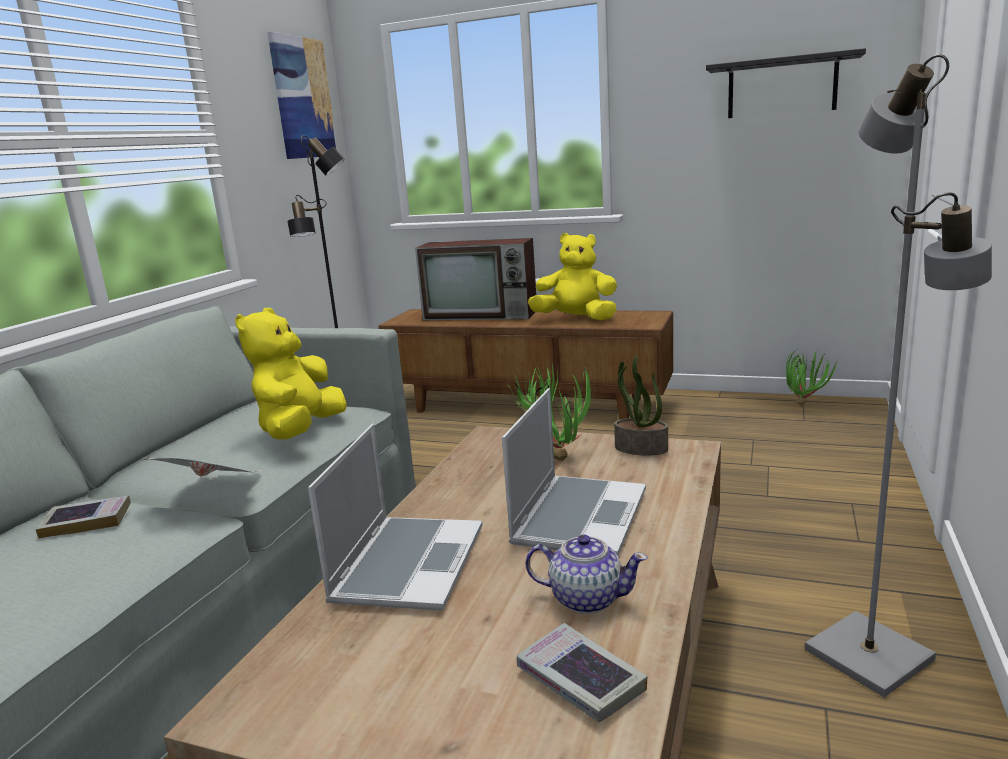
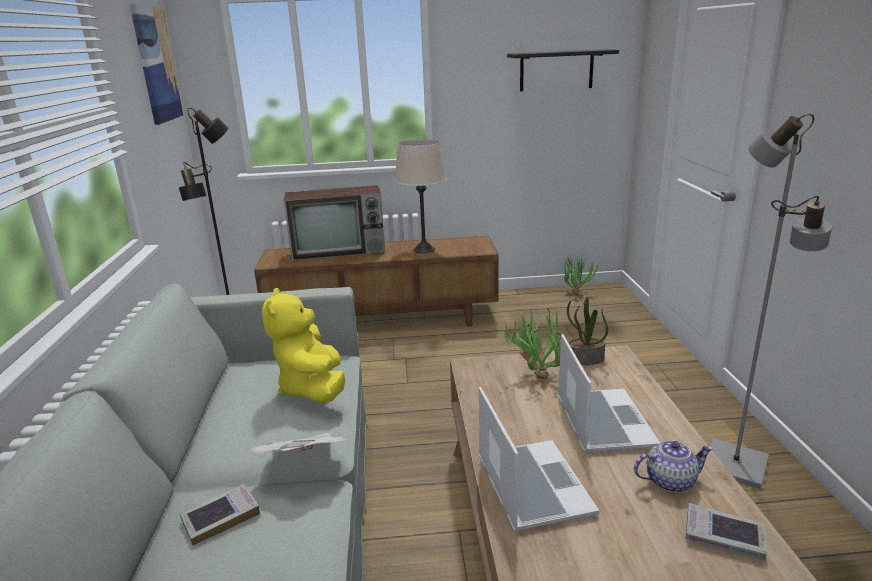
camera: 25 degrees left, 5 degrees up
(576, 319) = (424, 249): yellow plush toy -> beige table lamp

